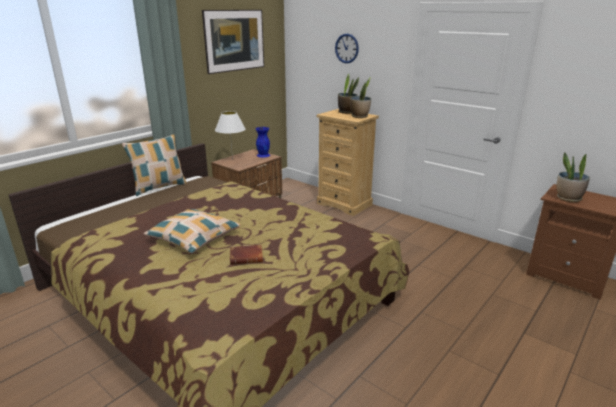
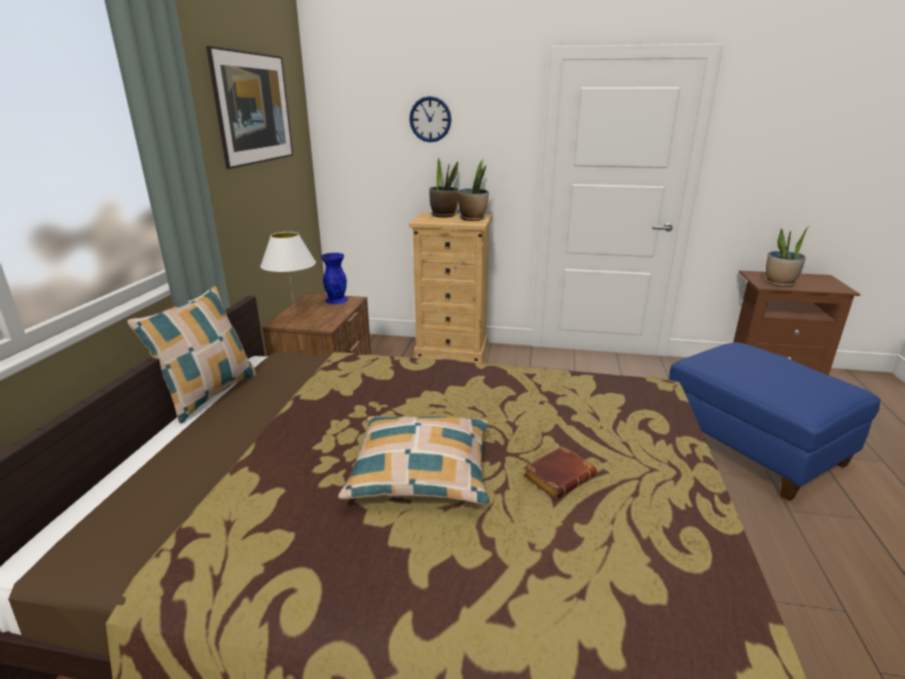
camera: 30 degrees left, 0 degrees up
(476, 312) = (753, 448): none -> blue ottoman

